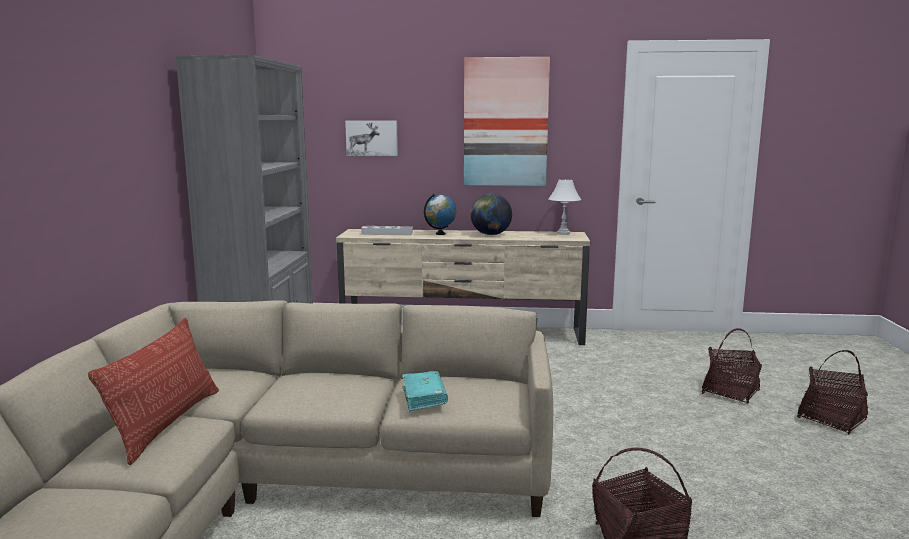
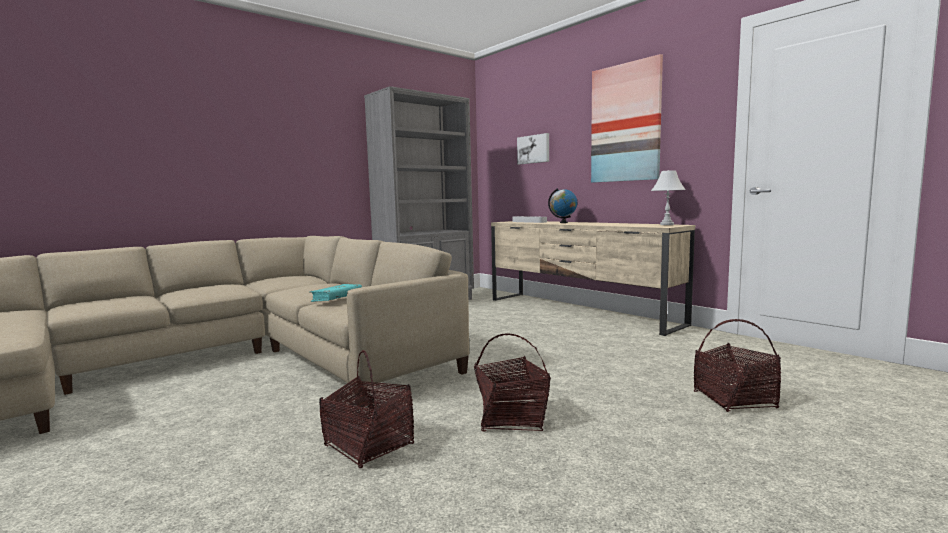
camera: 45 degrees right, 5 degrees down
(167, 423) = (231, 286): pillow -> none
(490, 234) = (599, 223): globe -> none
(831, 419) = (820, 459): basket -> basket (511, 418)

